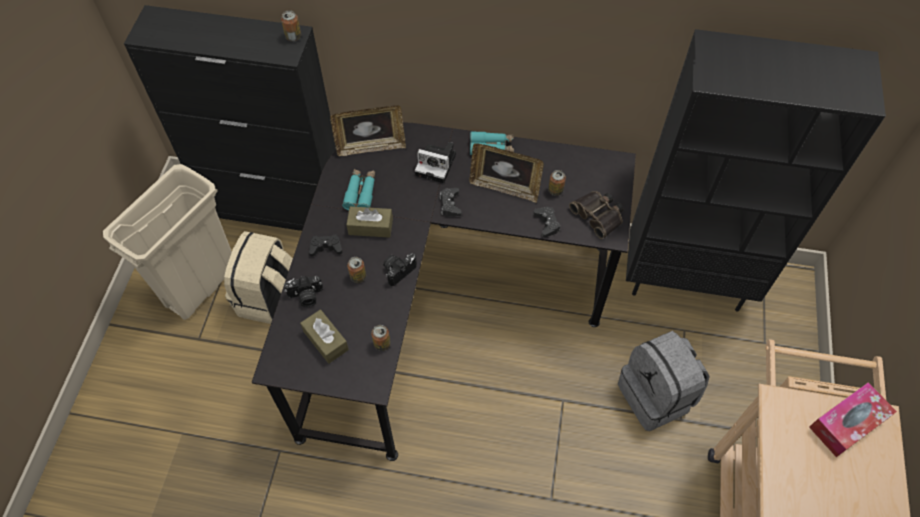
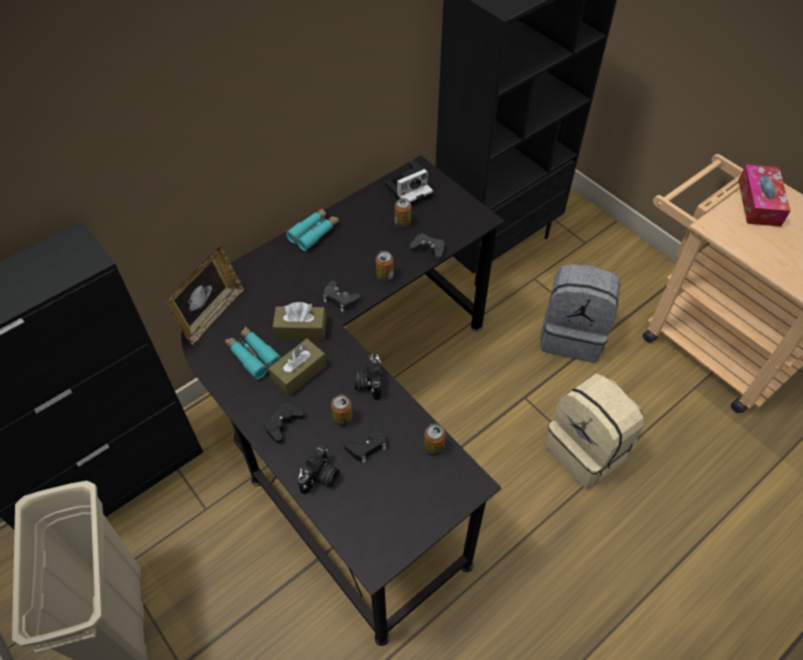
camera: 50 degrees left, 5 degrees down
(271, 299) = (207, 559): beige backpack -> beige backpack (587, 450)
(293, 37) = (74, 242): can -> can (385, 276)
(326, 340) = (386, 493): brown tissue box -> brown tissue box (301, 329)
(350, 305) = (367, 446): none -> black game controller
(437, 164) = (288, 280): camera -> camera (409, 190)
(505, 187) = (363, 251): picture frame -> none
(598, 215) = (454, 214): binoculars -> none

